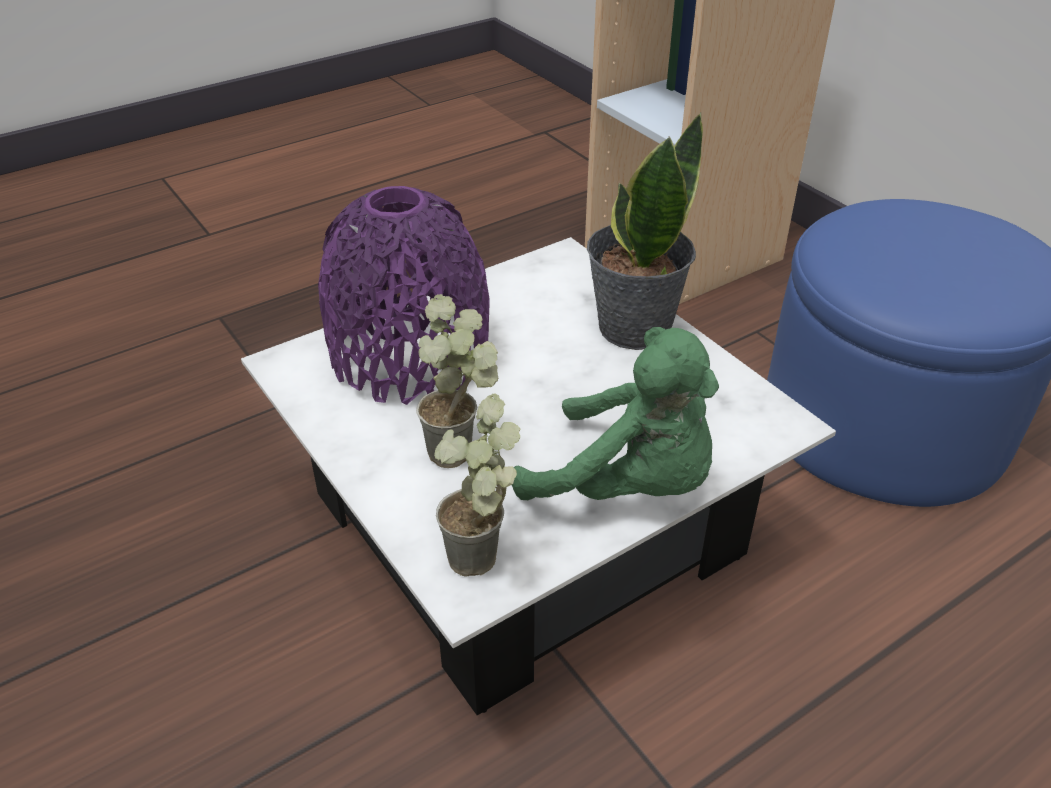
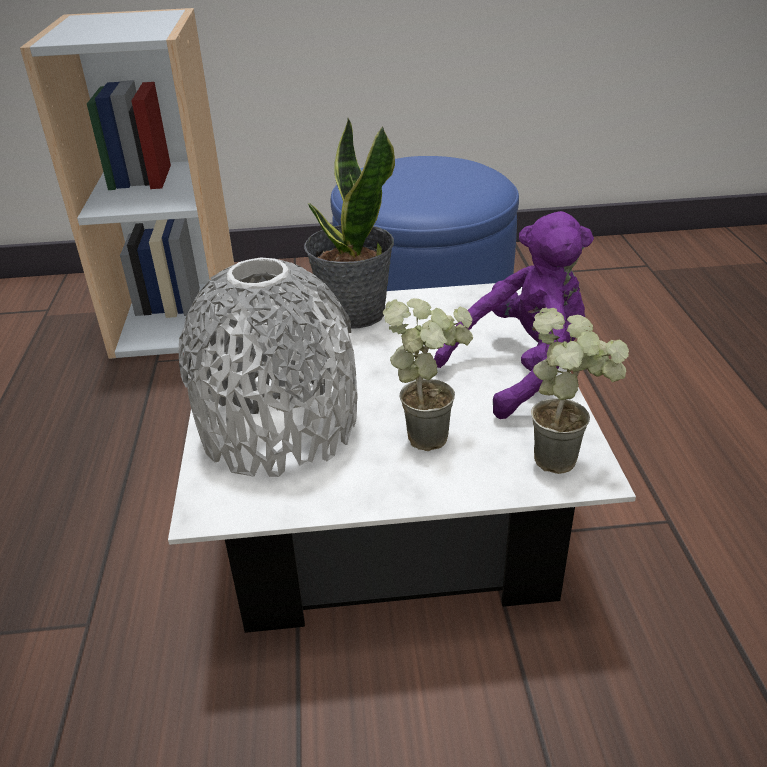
camera: 60 degrees left, 5 degrees down
(410, 355) = (279, 426): purple vase -> grey vase
(628, 485) = (521, 369): green plush toy -> purple plush toy

